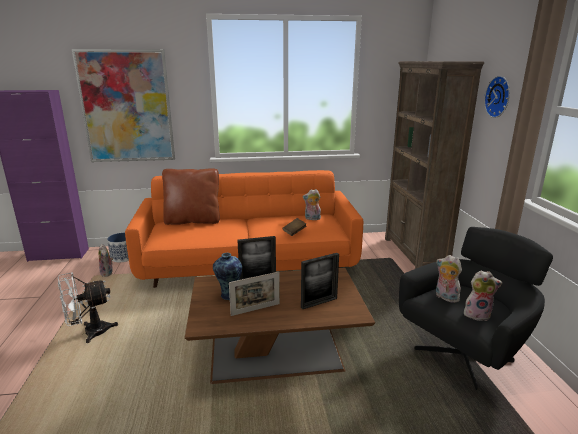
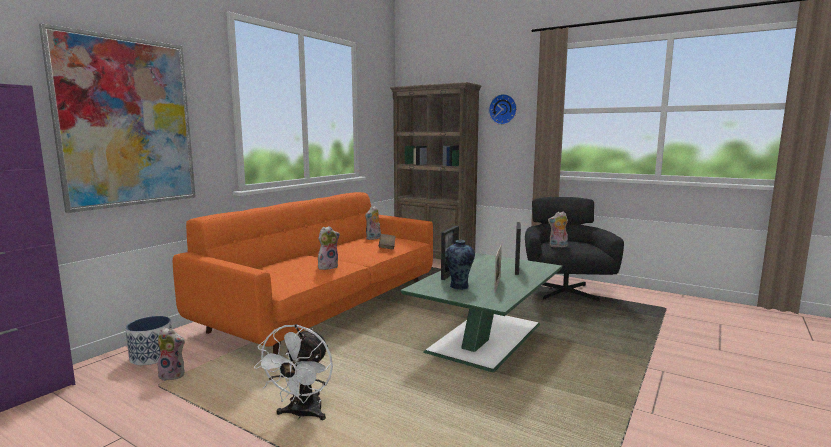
camera: 50 degrees left, 10 degrees down
(193, 221) = (267, 266): brown pillow -> none
(278, 352) = (486, 337): brown coffee table -> green coffee table
(477, 314) = (585, 247): plush toy -> plush toy (328, 267)

